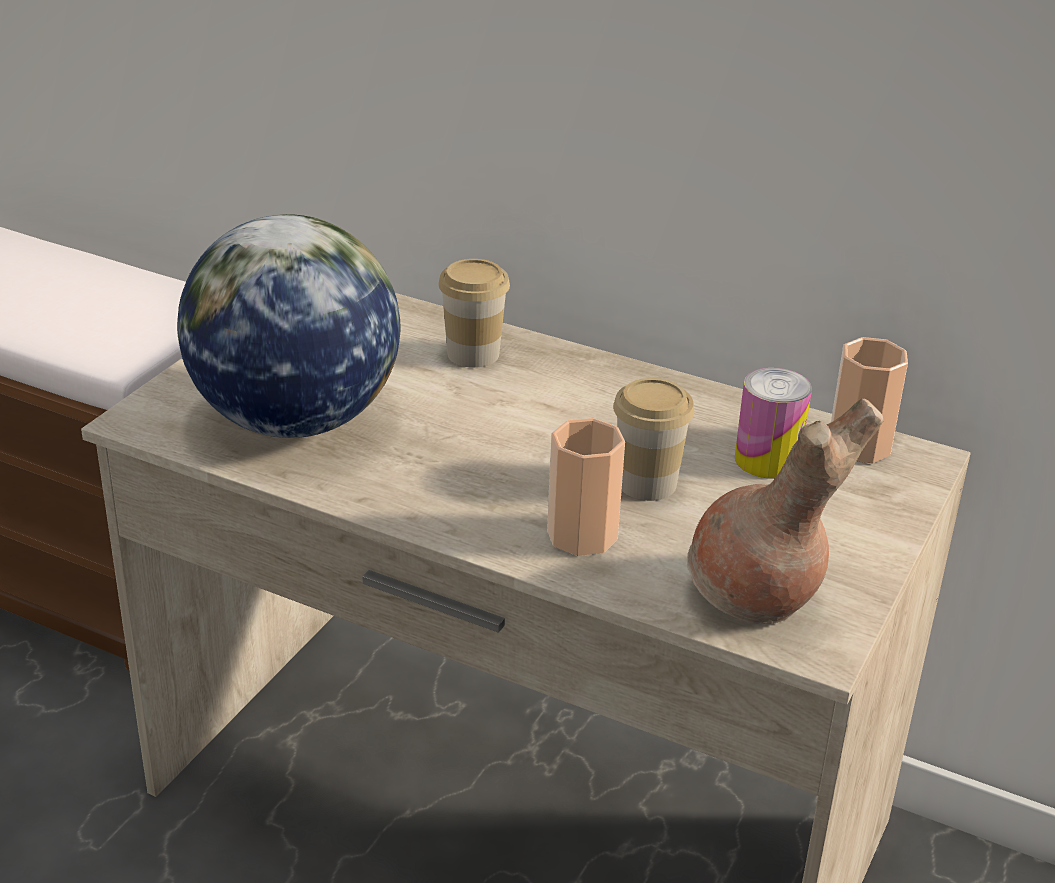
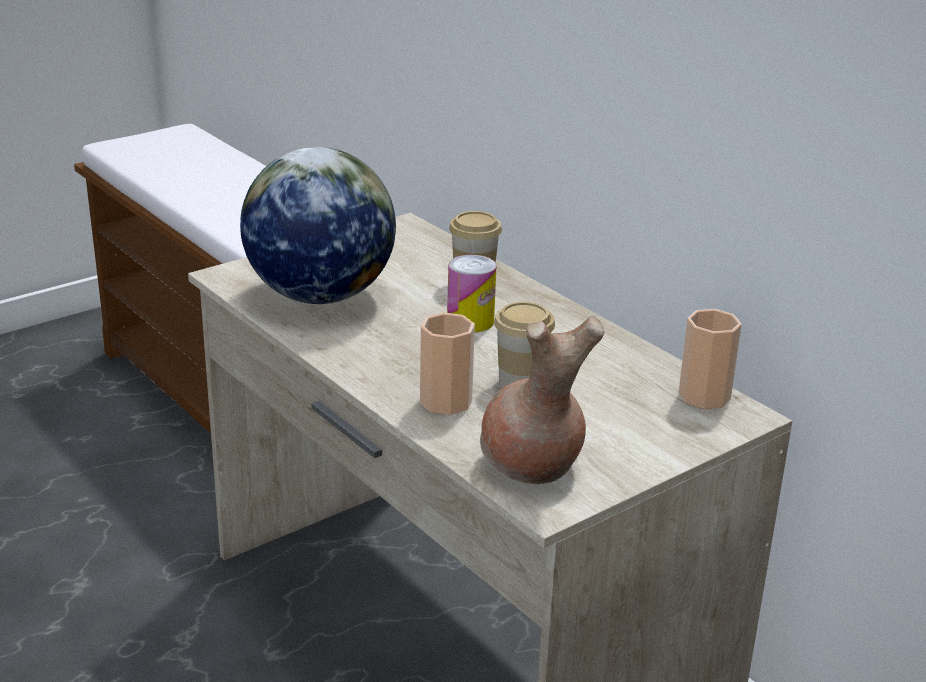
camera: 25 degrees right, 5 degrees down
(767, 460) = (624, 389): can -> can (470, 321)

